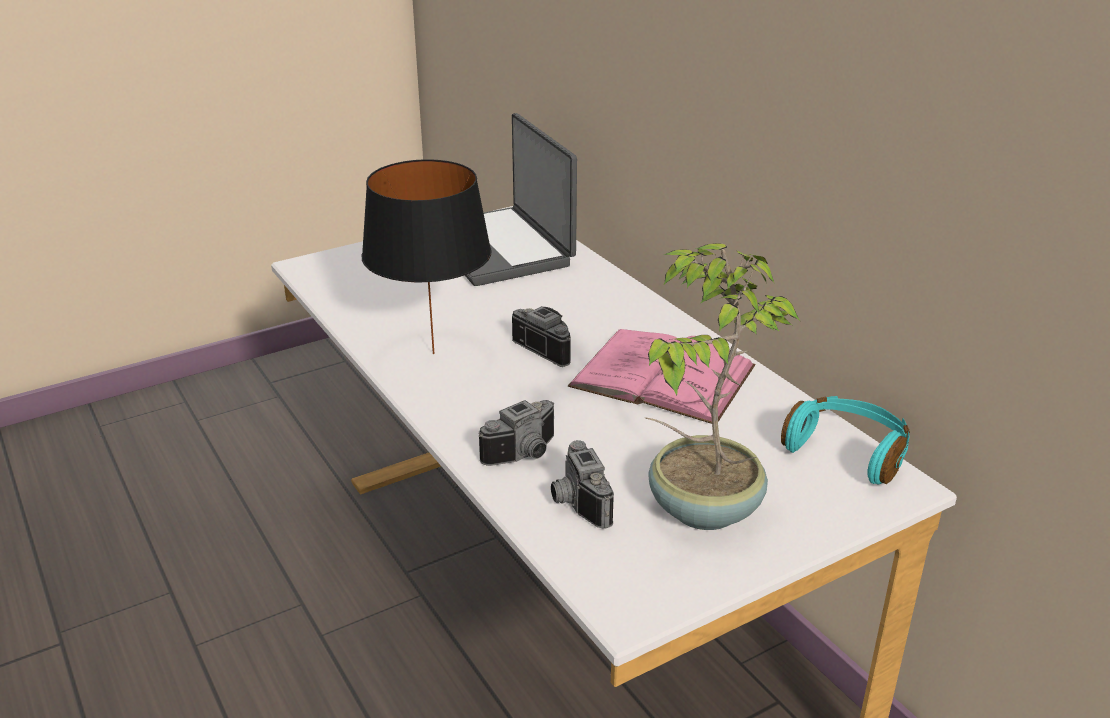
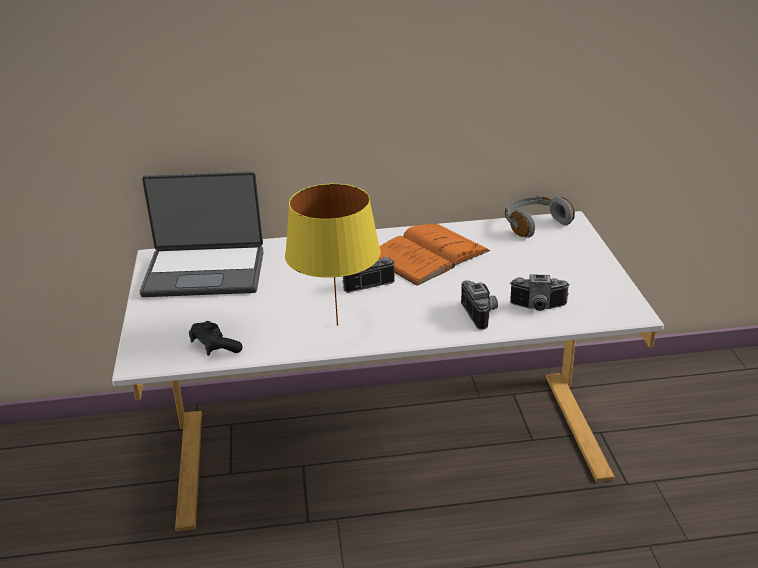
camera: 65 degrees left, 0 degrees up
(349, 294) = (215, 347): none -> black game controller
(434, 354) = (338, 325): black table lamp -> yellow table lamp
(662, 376) = (428, 254): pink book -> orange book
(701, 508) = (561, 273): potted plant -> none
(847, 451) = (534, 224): turquoise headphones -> grey headphones

